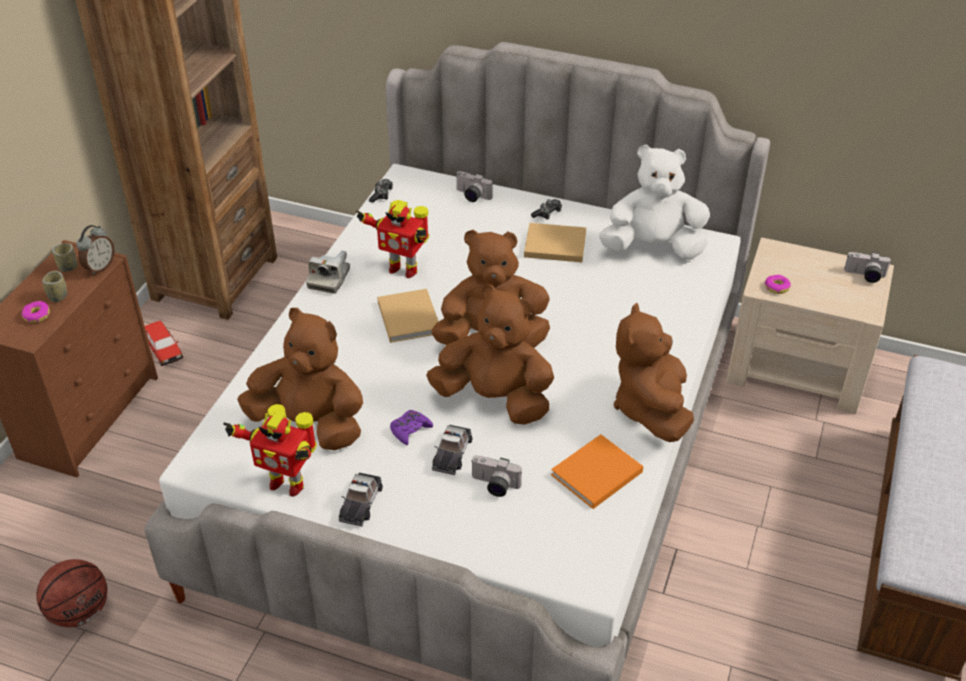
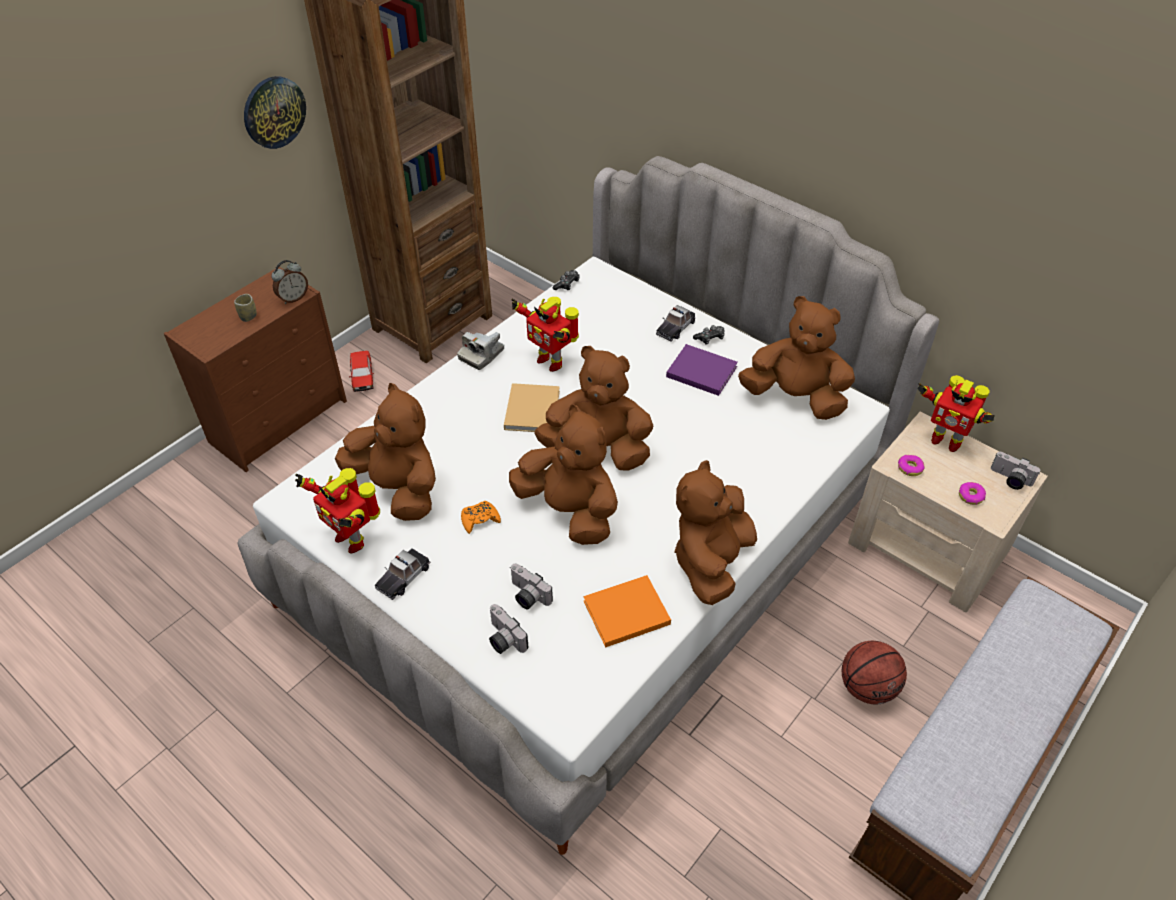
camera: 20 degrees right, 5 degrees up
(36, 315) = (223, 330): donut -> donut (970, 496)
(43, 68) = (274, 112): none -> wall clock
(68, 267) = (269, 292): cup -> none
(80, 612) = (196, 590): basketball -> basketball (867, 687)
(410, 430) = (480, 519): purple game controller -> orange game controller
(451, 453) = (505, 553): toy car -> toy car (675, 327)
(471, 196) = (647, 304): camera -> camera (503, 639)
(553, 244) = (699, 371): beige book -> purple book
(653, 248) = (795, 398): white plush toy -> brown plush toy
(795, 256) = (945, 440): none -> toy robot

